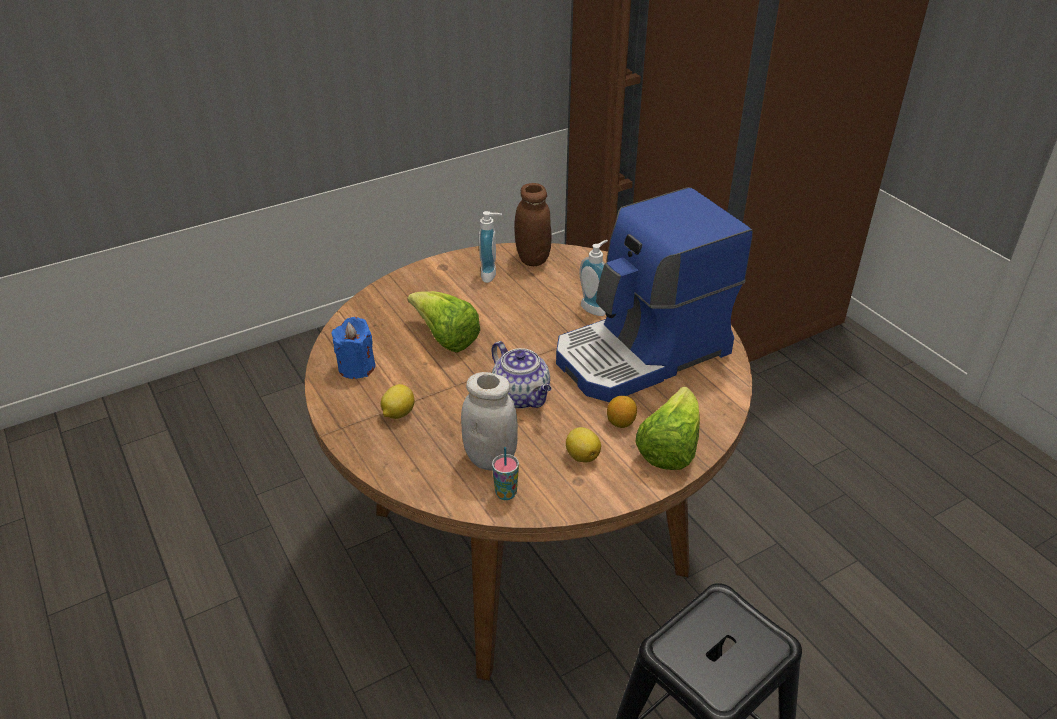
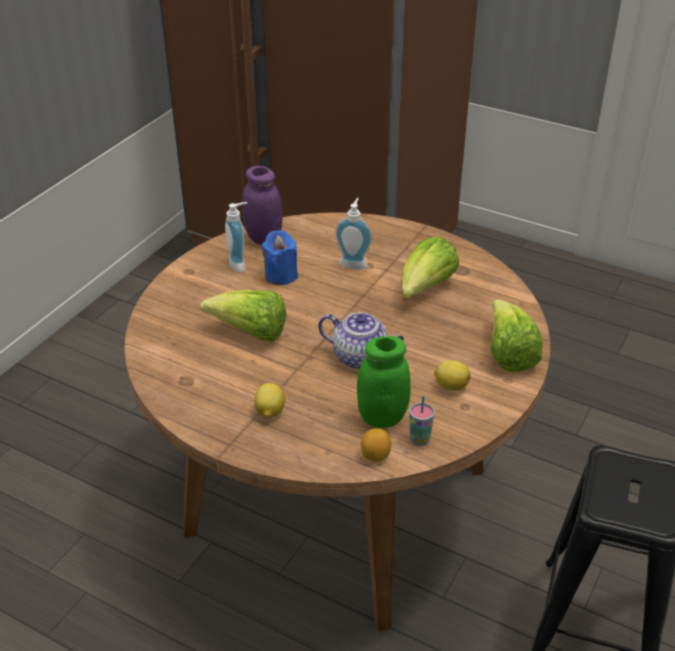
camera: 30 degrees left, 0 degrees up
(356, 367) = (193, 387): blue candle -> blue candle (281, 275)
(490, 458) = (382, 417): white jar -> green jar
(532, 258) = (263, 238): brown jar -> purple jar
(620, 422) = (456, 348): lemon -> lemon (375, 456)
(643, 354) = (425, 288): coffee machine -> lettuce

